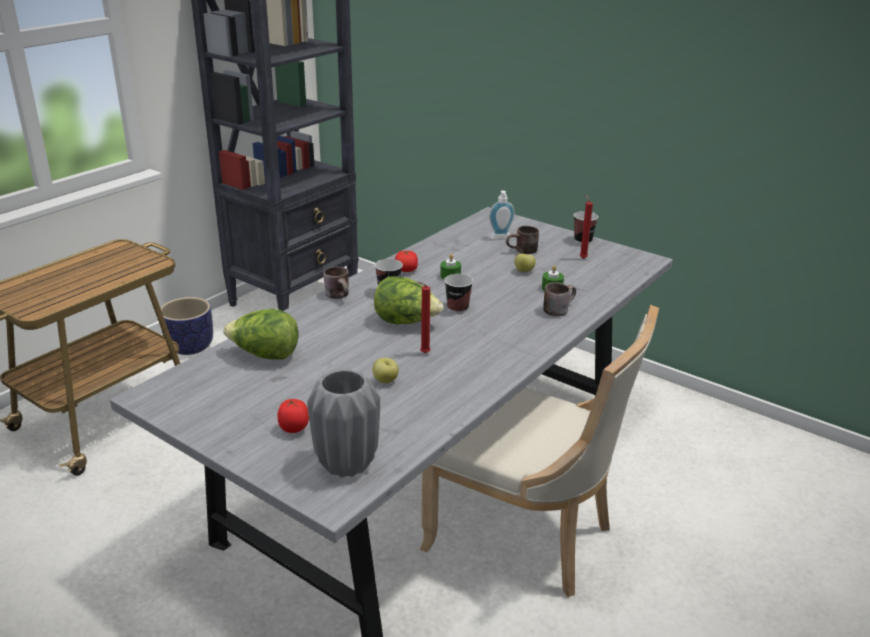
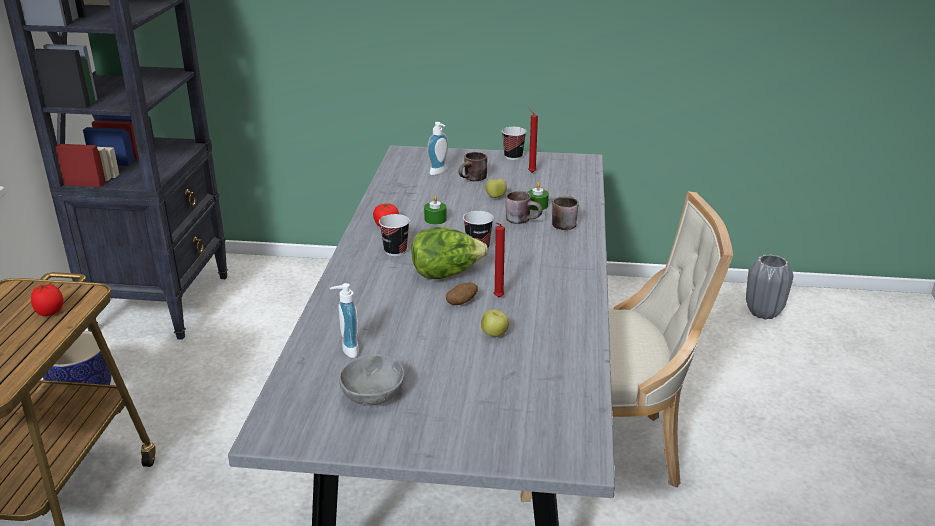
camera: 30 degrees left, 0 degrees up
(243, 395) = (374, 396): none -> grey bowl
(265, 355) = (347, 350): lettuce -> soap dispenser
(294, 429) = (465, 409): tomato -> tomato (50, 313)
(341, 296) = (352, 268): brown mug -> brown mug (523, 220)
(345, 464) = (552, 422): grey vase -> grey vase (763, 313)
(390, 348) = (461, 303): none -> potato

